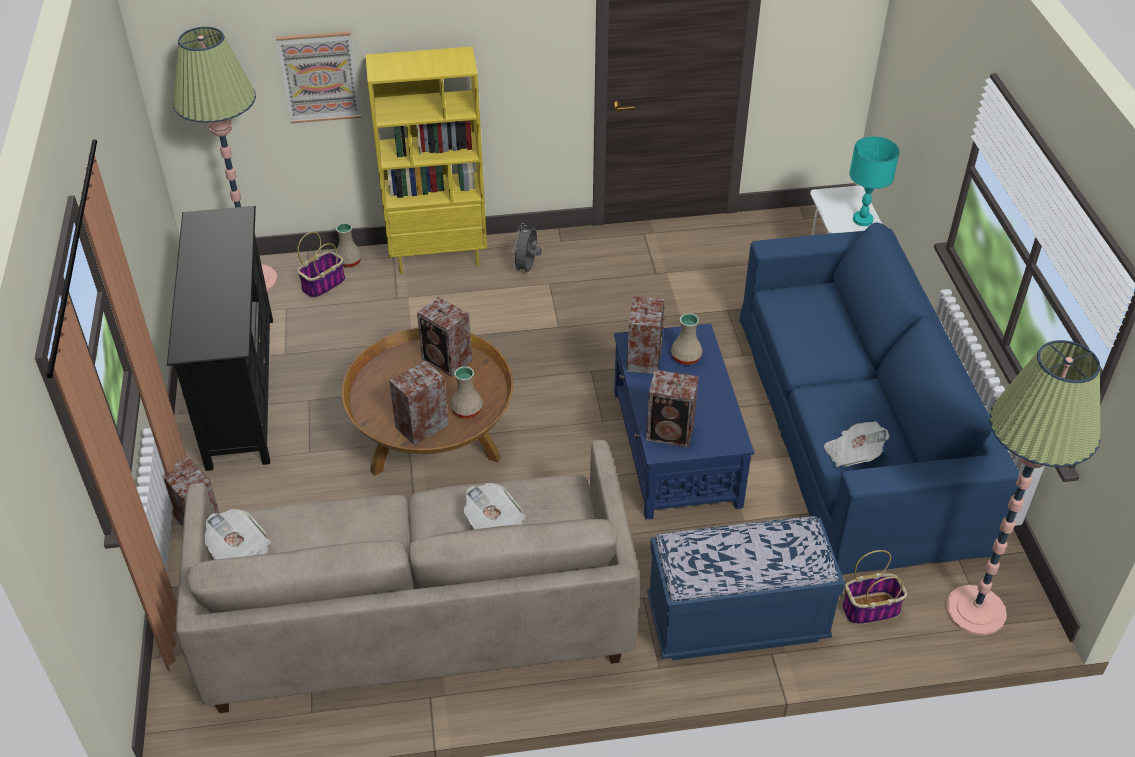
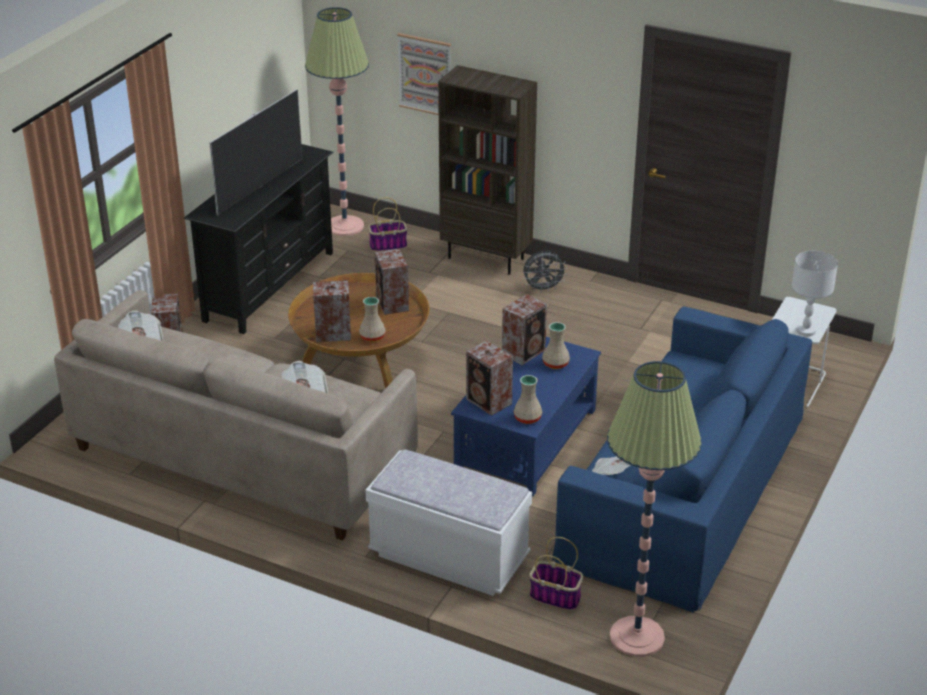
camera: 35 degrees right, 10 degrees down
(217, 284) = (260, 186): none -> television
(349, 261) = (420, 238): beige vase -> beige vase (528, 417)
(439, 257) = (487, 258): yellow bookcase -> brown bookcase
(526, 269) = (543, 289): grey fan -> grey fan turned 150 degrees counterclockwise
(737, 621) = (449, 557): blue bench -> white bench
(863, 220) = (806, 331): turquoise table lamp -> white table lamp

